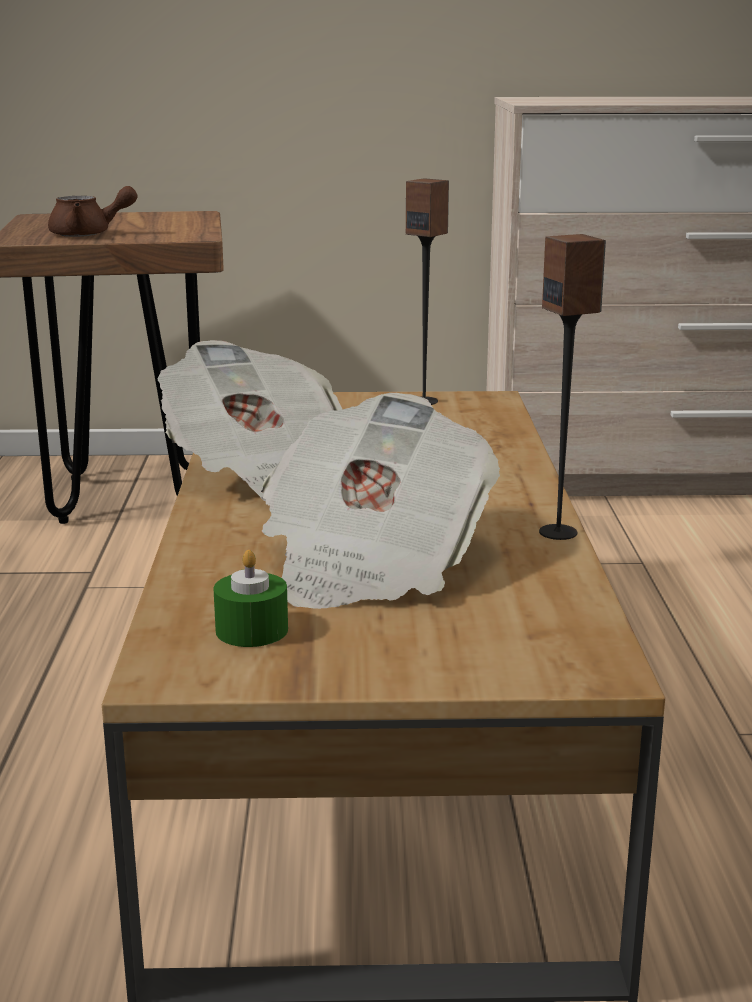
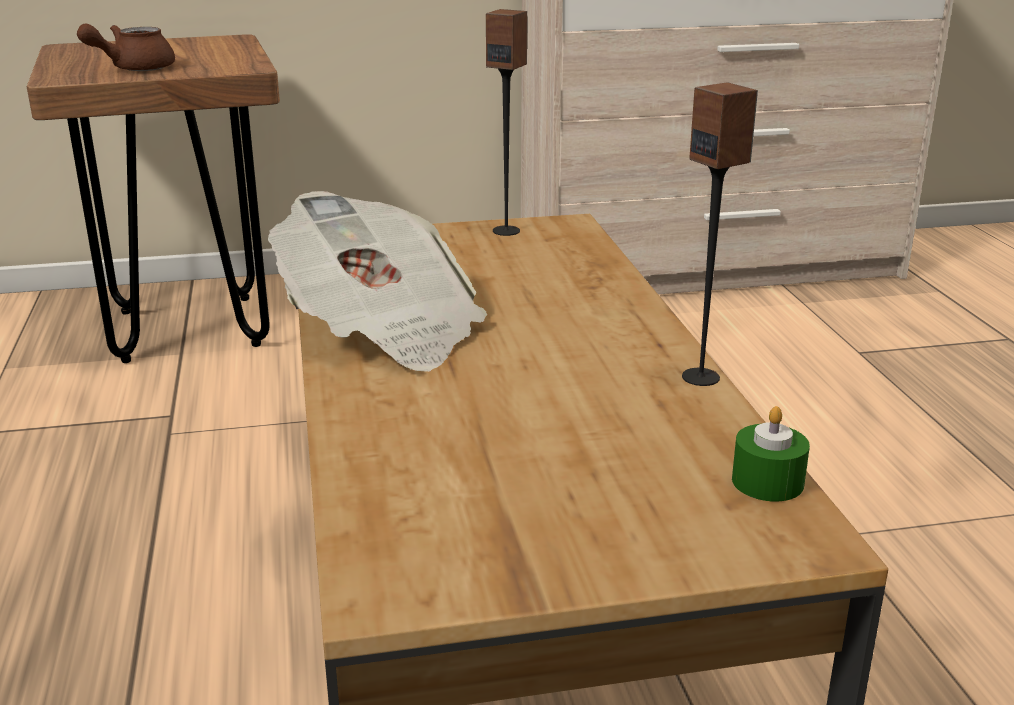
camera: 10 degrees left, 5 degrees up
(89, 234) = (133, 68): brown teapot -> brown teapot turned 150 degrees clockwise
(252, 630) = (447, 527): green candle -> green candle (767, 481)
(370, 562) = (533, 429): newspaper -> none

